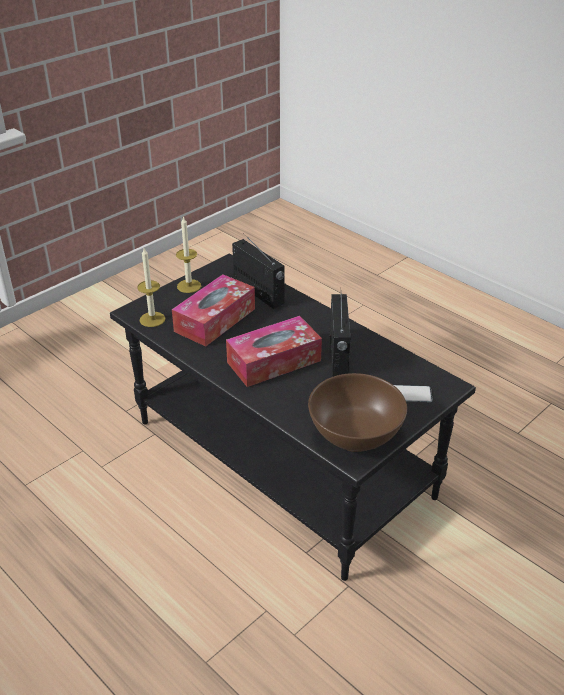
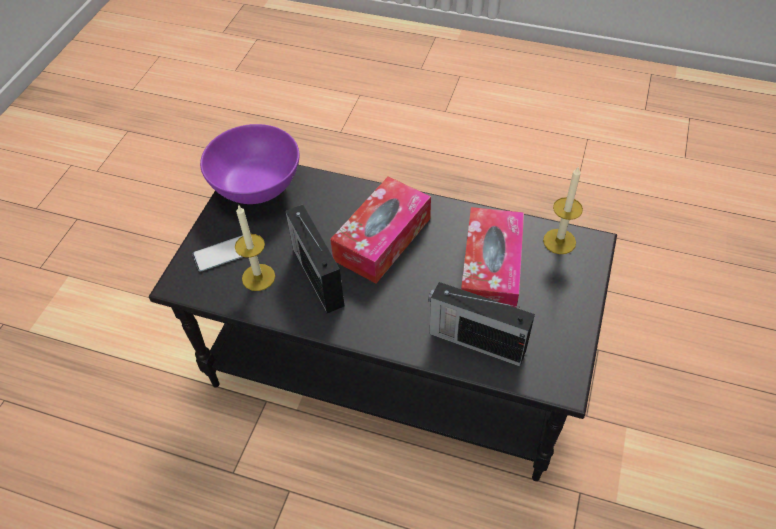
camera: 155 degrees right, 15 degrees up
(189, 286) = (572, 313): candle -> candle (258, 277)
(355, 436) = (256, 188): brown bowl -> purple bowl

